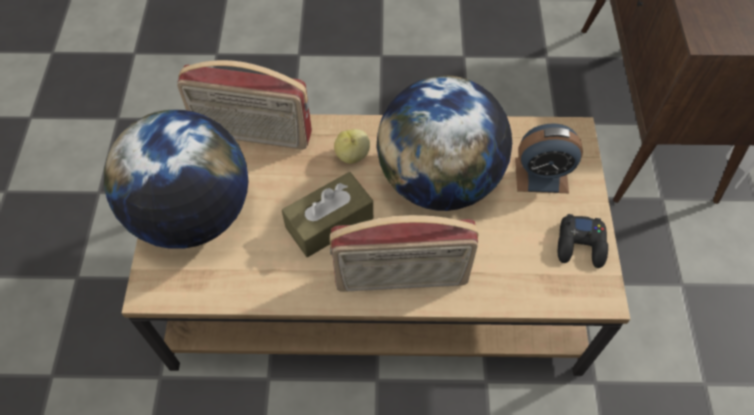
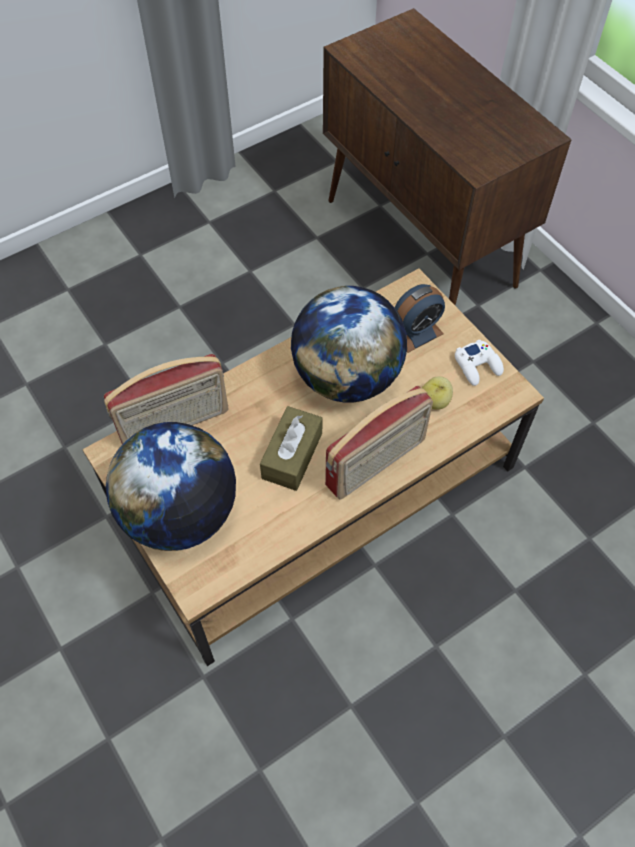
camera: 35 degrees left, 0 degrees up
(352, 156) = (268, 395): apple -> apple (435, 401)
(581, 245) = (478, 366): black game controller -> white game controller

